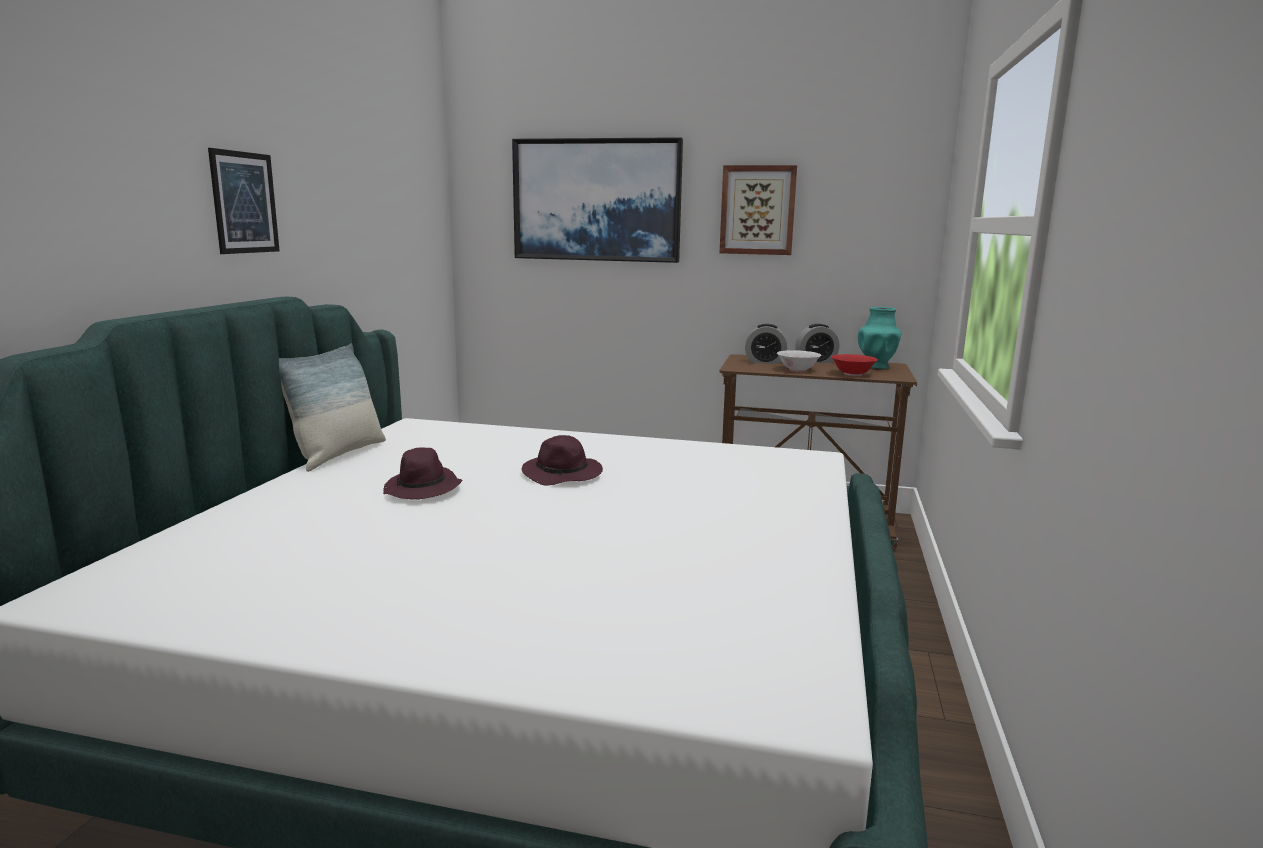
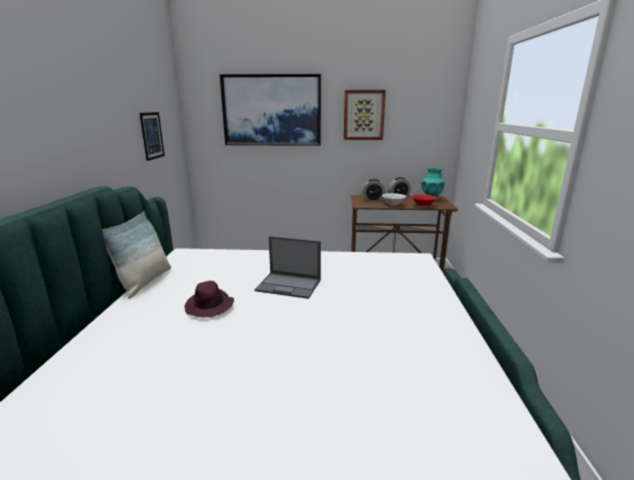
camera: 10 degrees left, 5 degrees up
(244, 202) = (65, 126): picture -> picture (152, 135)
(563, 475) = (289, 285): purple hat -> laptop

